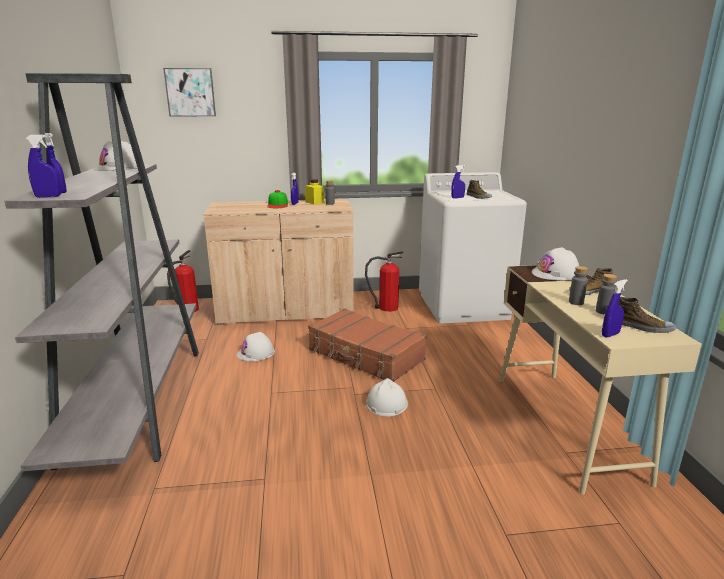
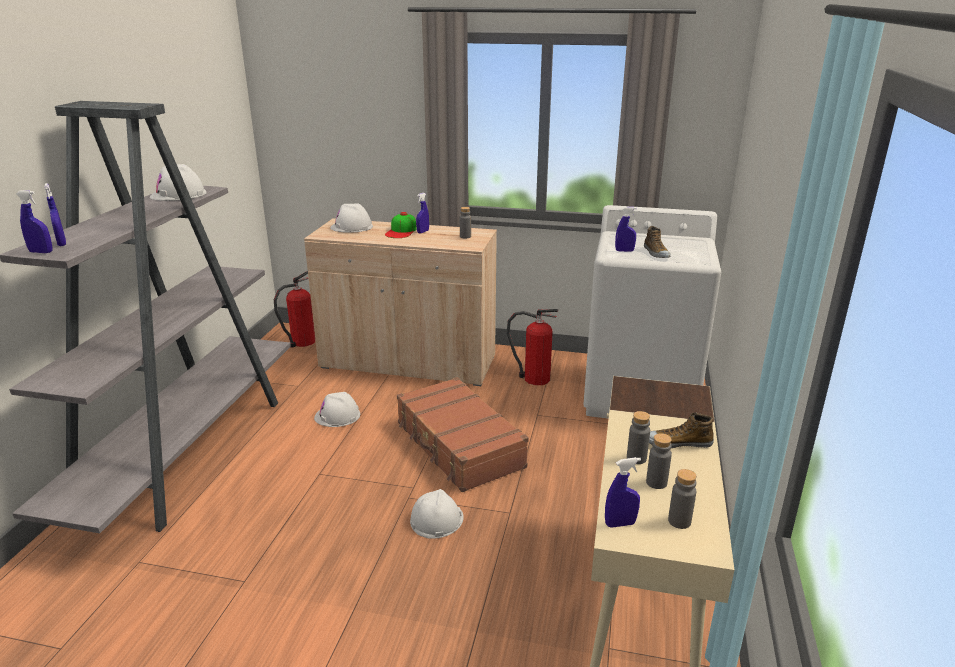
camera: 20 degrees right, 5 degrees up
(190, 92) = (317, 81): picture -> none
(314, 202) = (449, 231): yellow jar -> none
(556, 273) = (666, 401): white hard hat -> white hard hat (351, 227)
(641, 327) = (679, 521): shoe -> grey bottle

